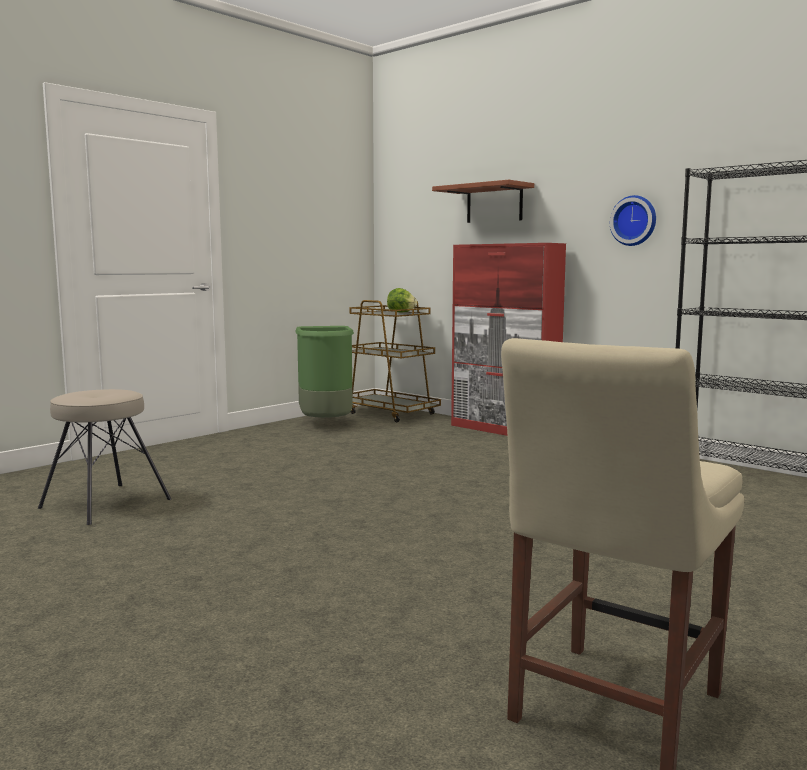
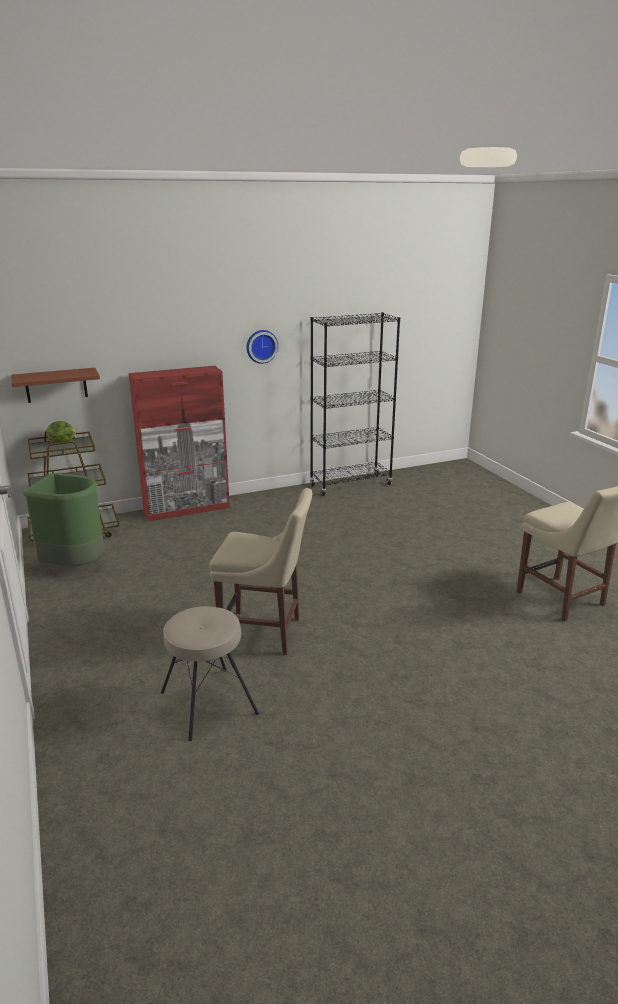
camera: 65 degrees left, 15 degrees up
(257, 501) = (265, 633): none -> beige chair
(494, 204) = (142, 337): brown shelf -> brown shelf (56, 385)

